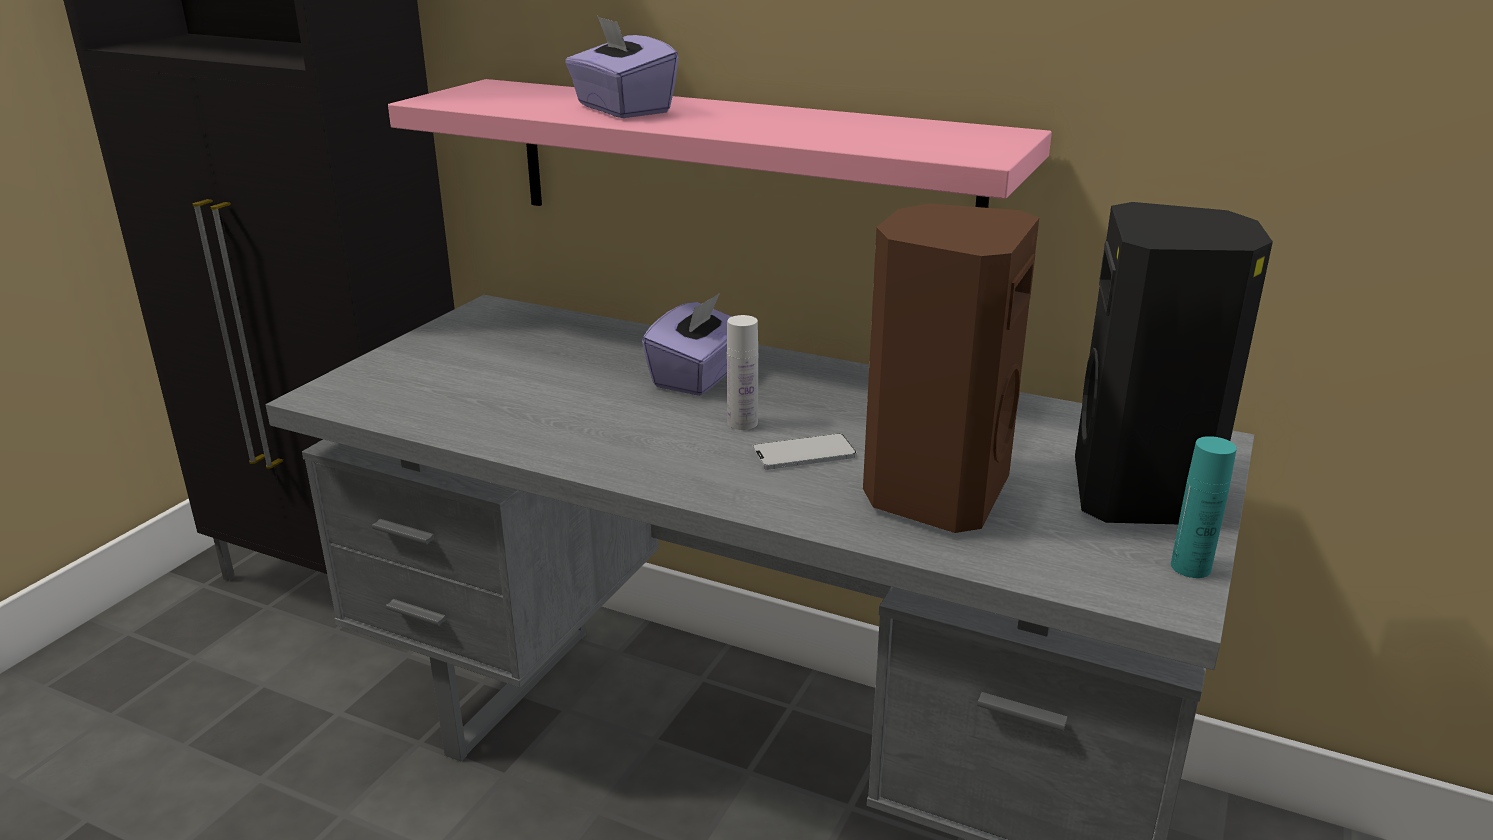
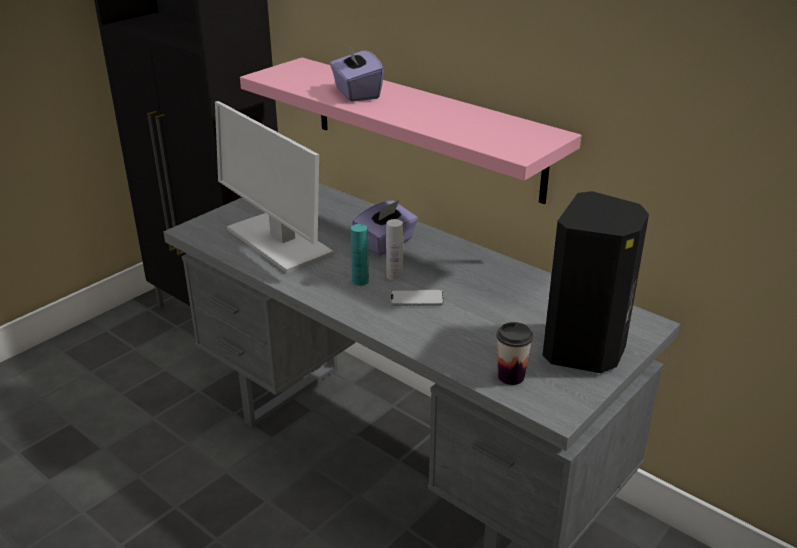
camera: 15 degrees right, 5 degrees up
(500, 396) = (277, 242): none -> monitor
(933, 493) = (471, 332): brown speaker -> none
(1049, 554) = (511, 376): none -> cup
(1190, 567) = (581, 396): turquoise bottle -> turquoise bottle (360, 281)

